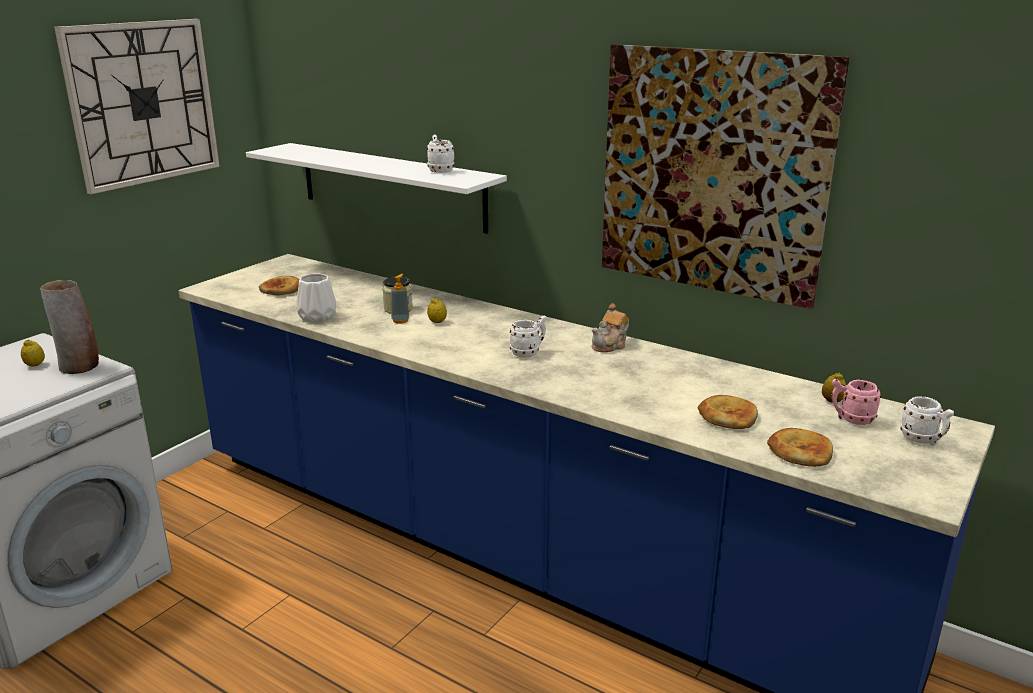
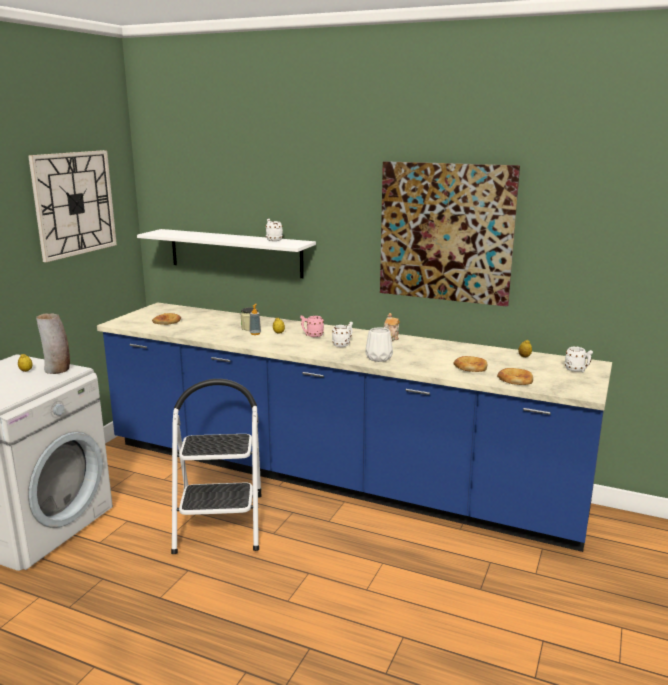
camera: 10 degrees left, 5 degrees down
(318, 317) = (201, 334): white vase -> white vase (379, 358)
(320, 614) = (221, 521): none -> step ladder
(850, 419) = (537, 364): pink mug -> pink mug (312, 335)

